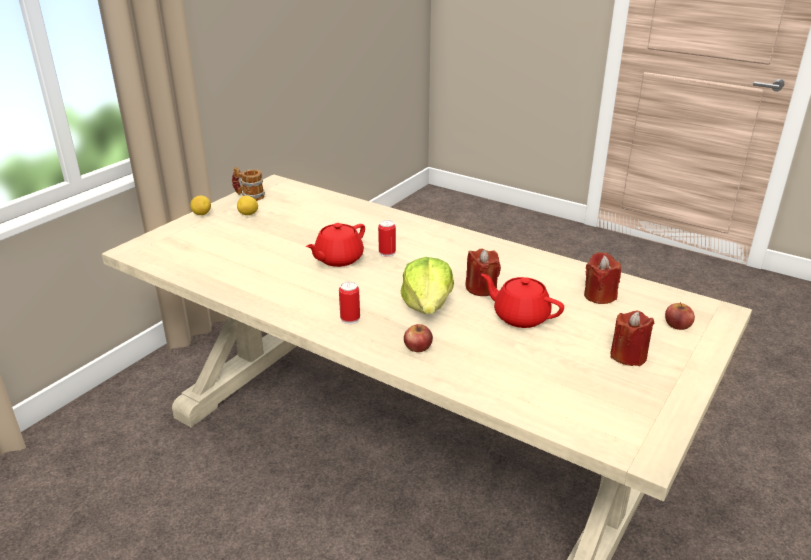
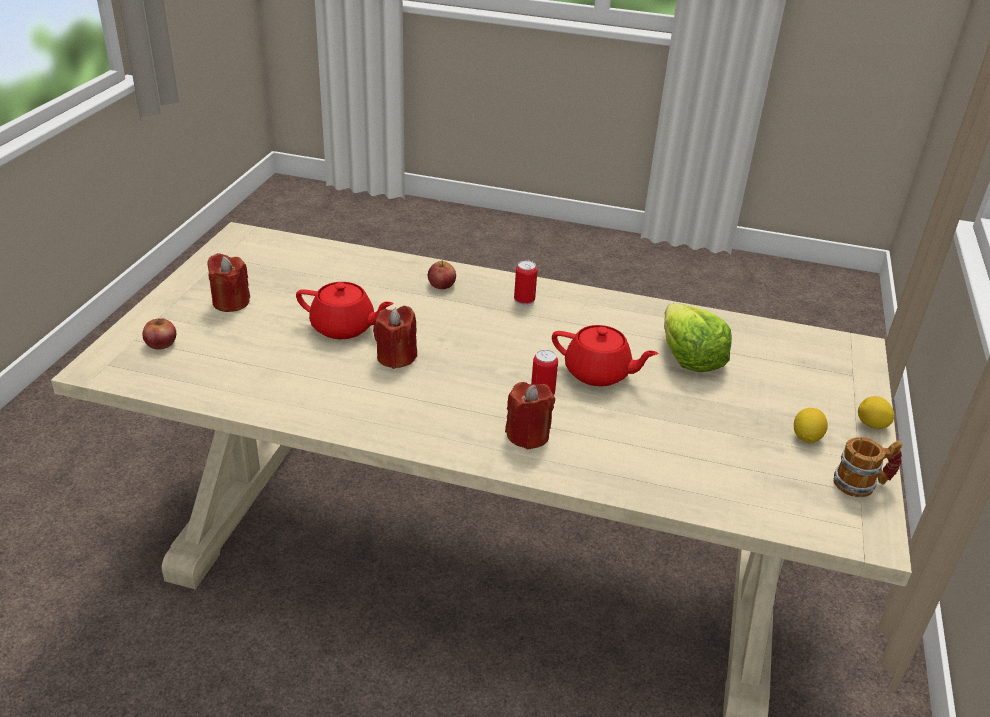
camera: 160 degrees right, 5 degrees up
(338, 259) = (598, 373): red teapot -> red teapot turned 90 degrees clockwise
(427, 305) = (451, 326): lettuce -> lettuce (689, 358)
(599, 296) = (246, 368): red candle -> red candle (528, 435)

